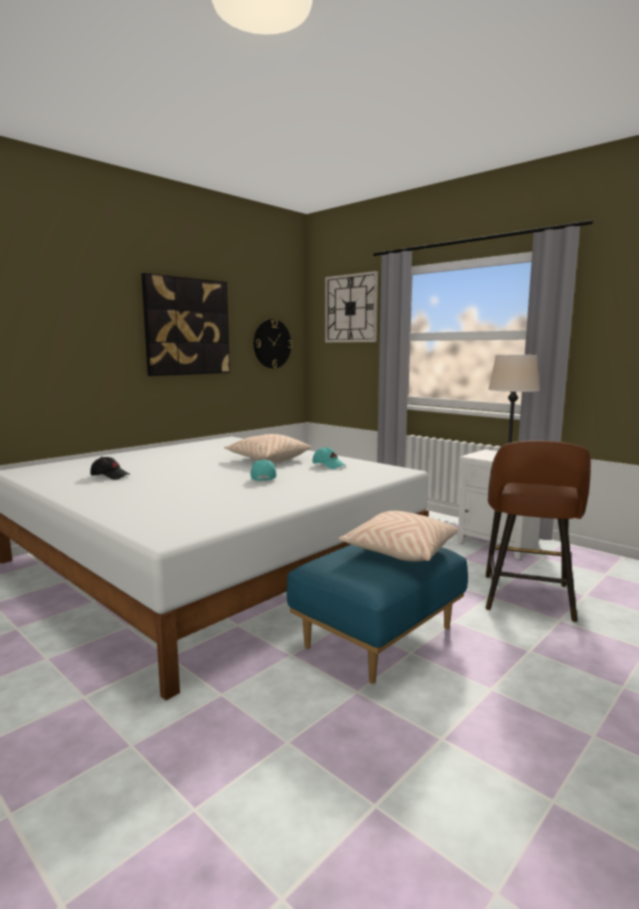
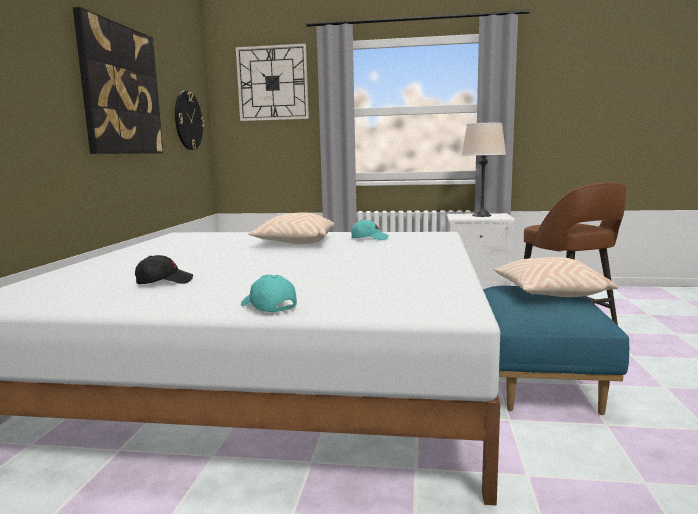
camera: 35 degrees left, 0 degrees up
(263, 478) = (349, 255): turquoise cap -> turquoise cap (268, 307)

